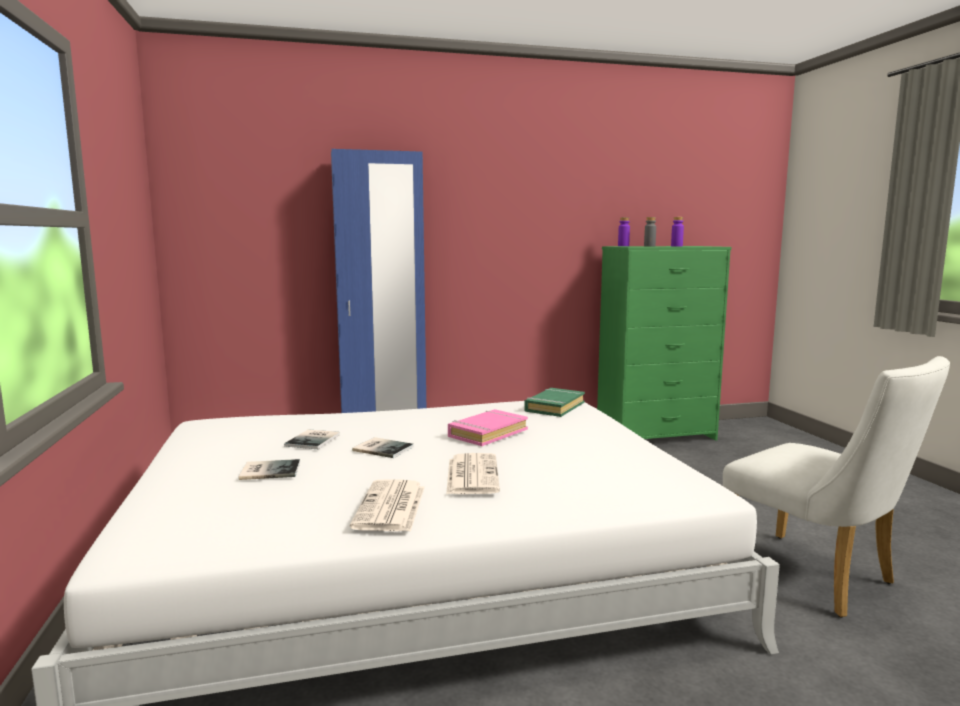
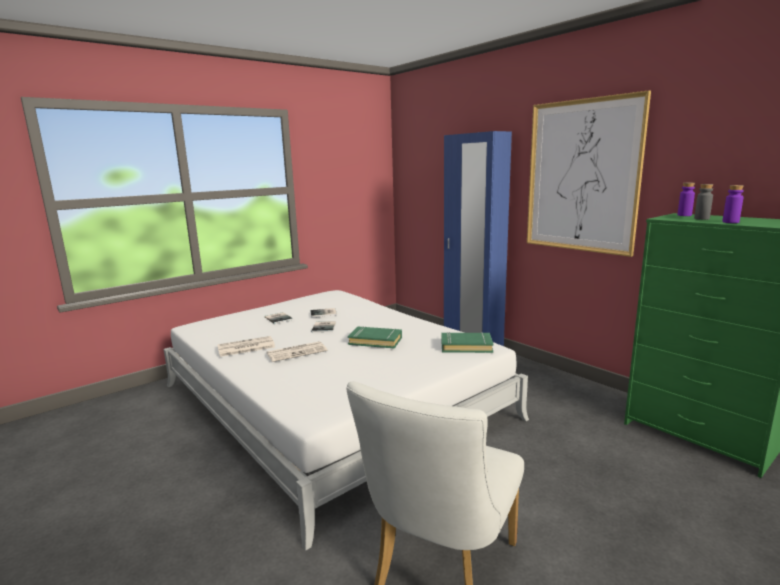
camera: 65 degrees right, 5 degrees up
(487, 433) = (375, 341): pink book -> green book
(507, 213) = (582, 176): none -> picture

